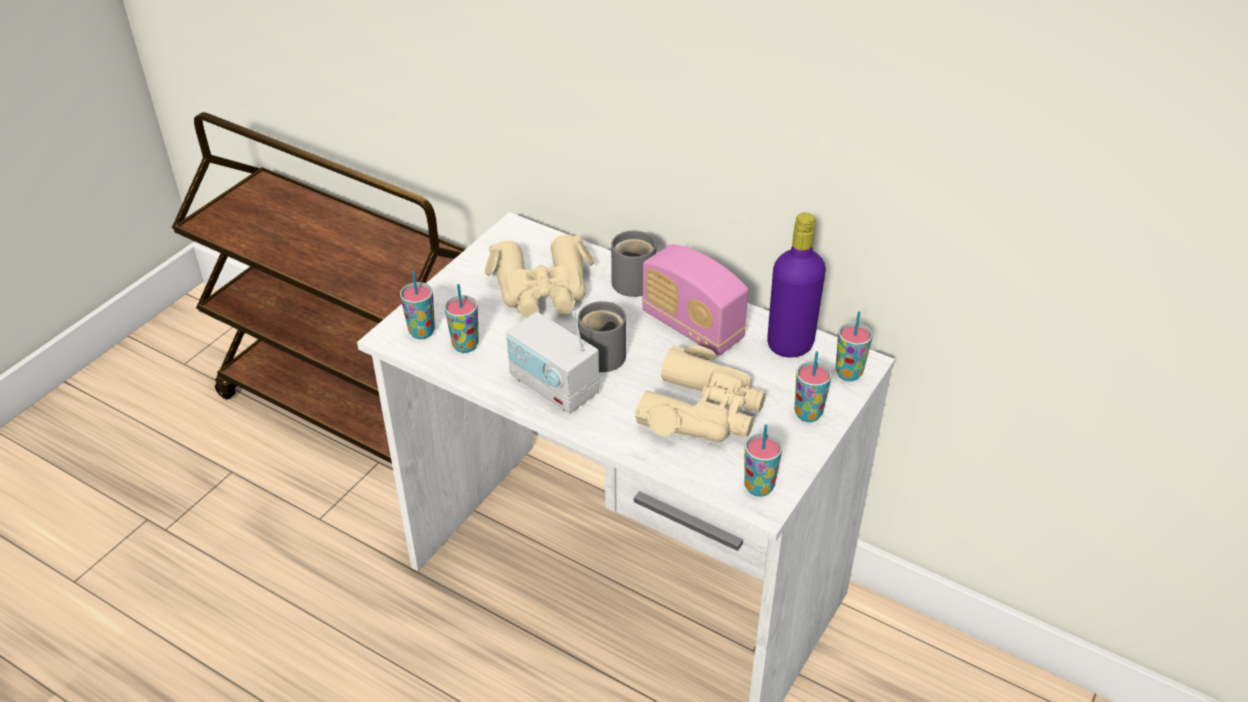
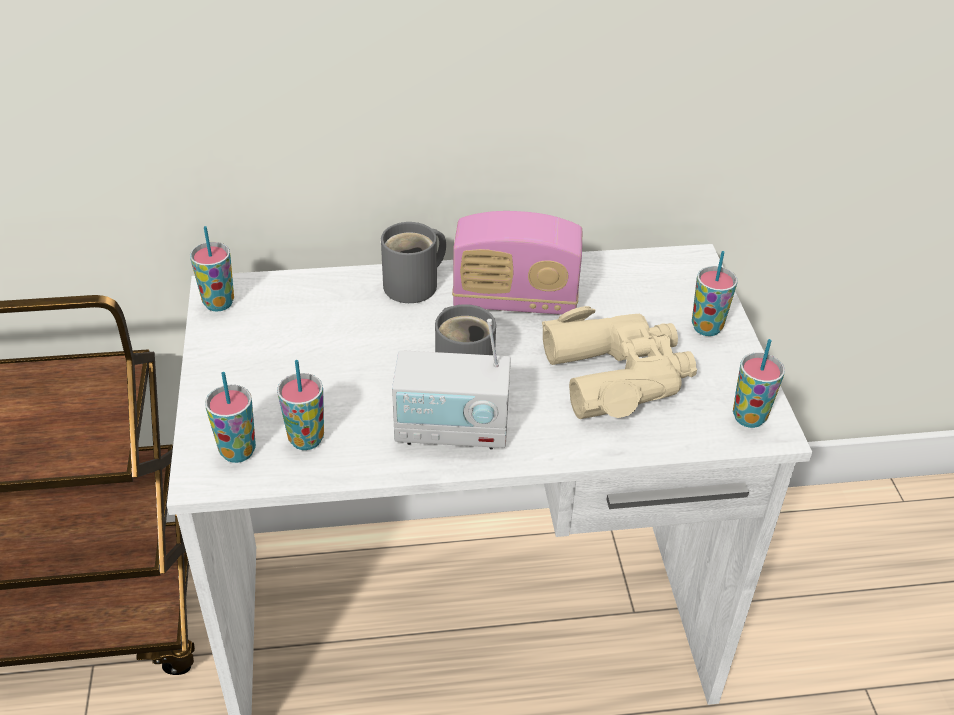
camera: 40 degrees left, 0 degrees up
(542, 289) = (323, 337): beige binoculars -> none
(790, 345) = (618, 274): purple bottle -> none
(848, 373) = (694, 275): cup -> cup (219, 303)

